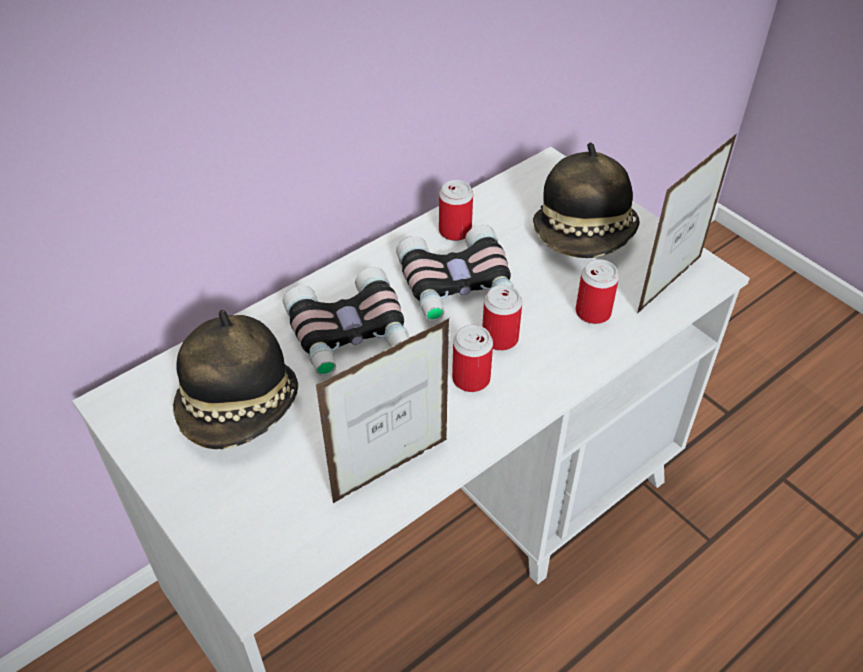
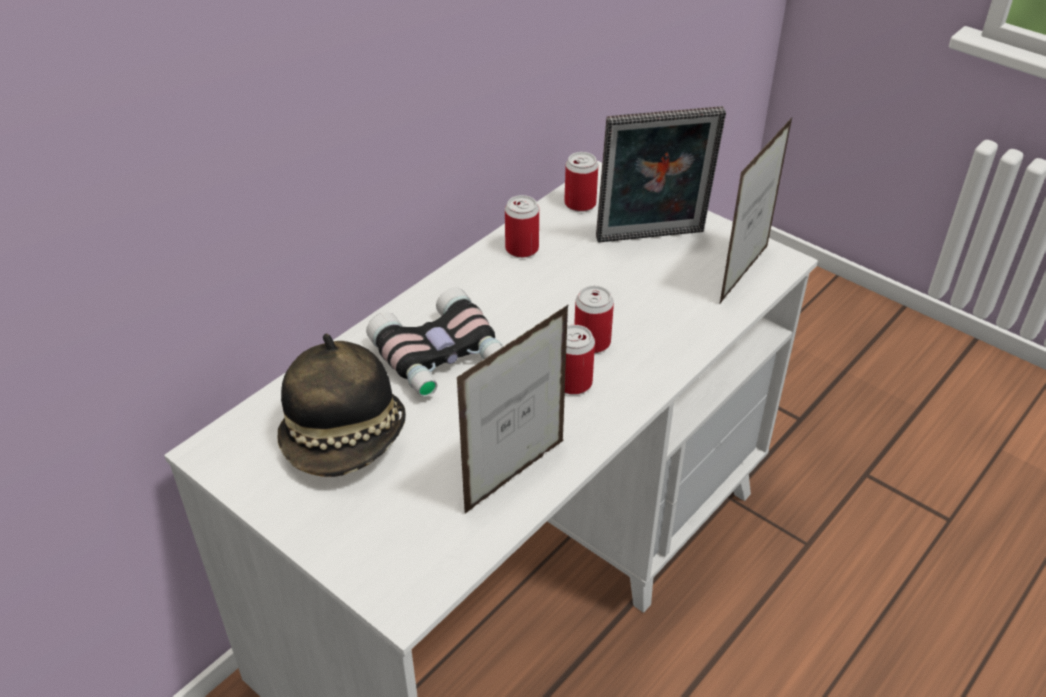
camera: 10 degrees left, 5 degrees down
(458, 286) = (538, 299): binoculars -> none
(585, 235) = (651, 238): hat -> picture frame
(593, 312) = (676, 308): can -> can (580, 203)

